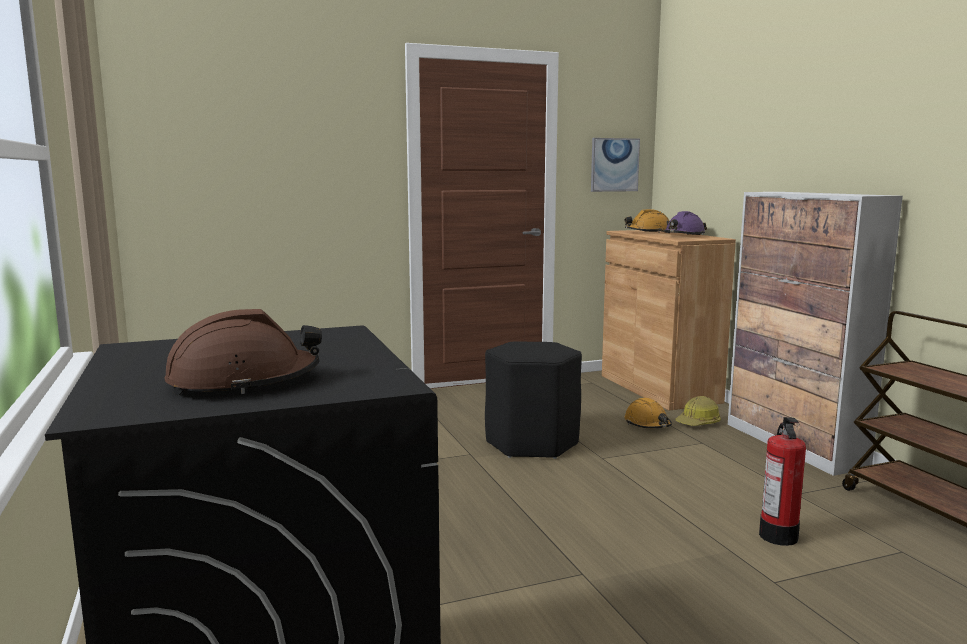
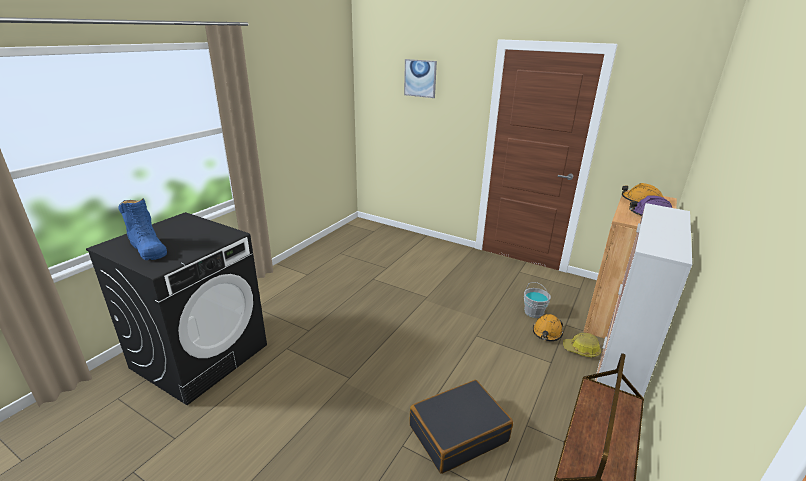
camera: 50 degrees right, 15 degrees up
(244, 382) = (148, 248): brown hard hat -> blue boot
(532, 443) = (463, 307): black stool -> none
(601, 415) = (534, 312): none -> grey bucket
(614, 165) = (653, 138): picture -> picture (420, 78)
(778, 536) = (458, 433): fire extinguisher -> black suitcase

